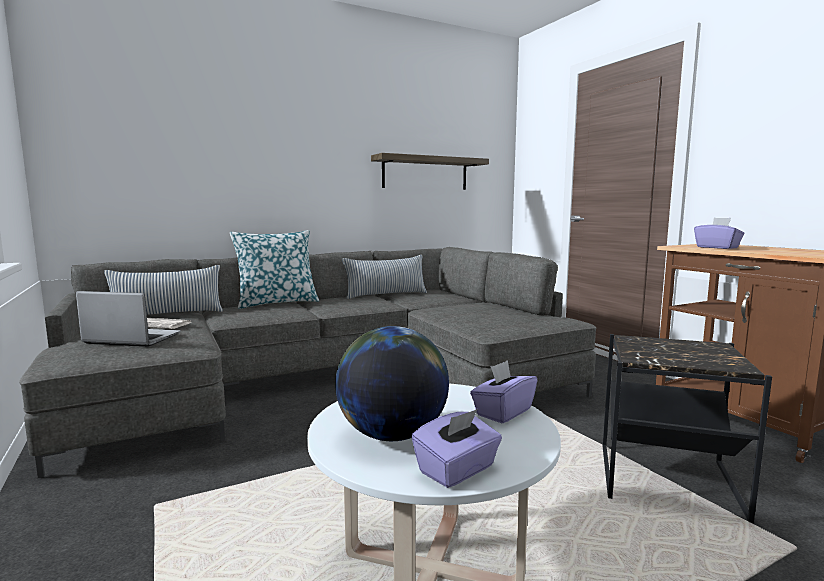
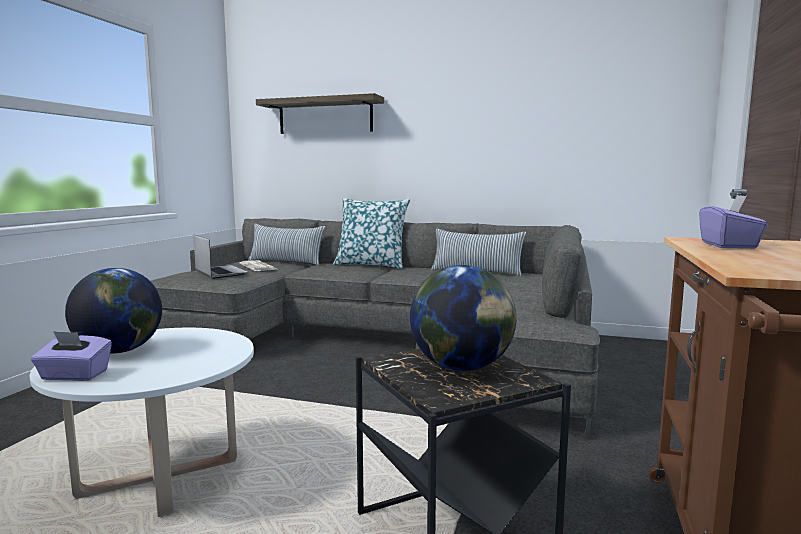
camera: 45 degrees right, 0 degrees up
(425, 173) = (562, 136): shelf -> shelf (325, 116)
(503, 412) = (201, 363): purple tissue box -> none
(678, 349) = (462, 367): none -> globe

